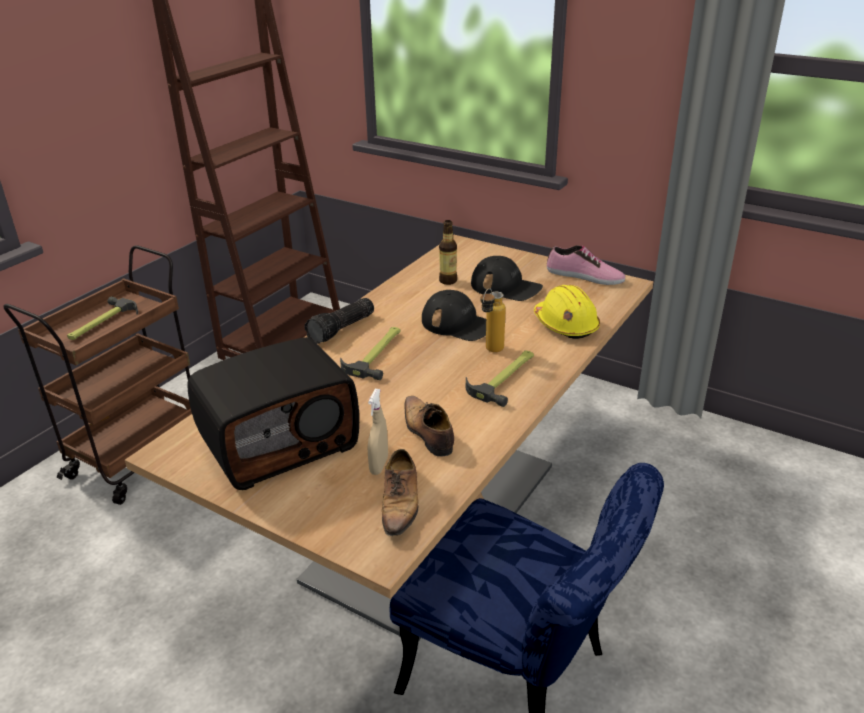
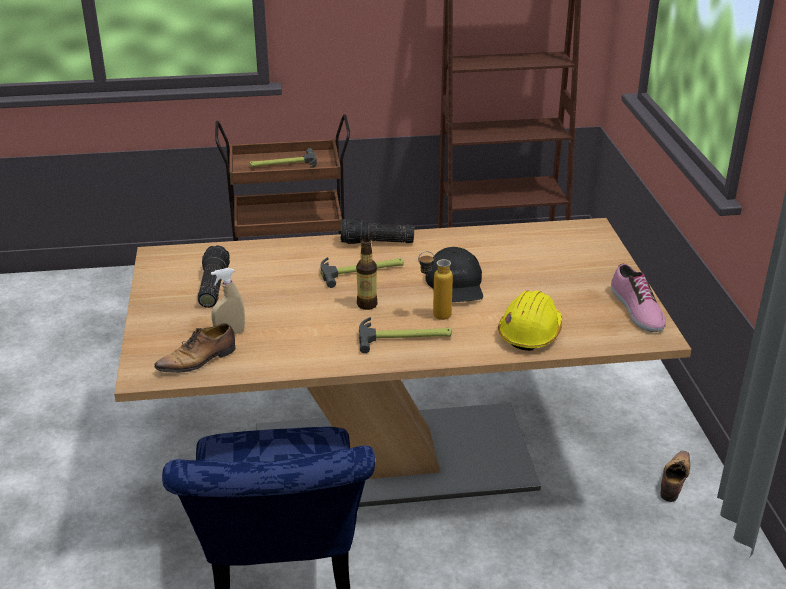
camera: 50 degrees right, 0 degrees up
(279, 442) = (212, 287): radio -> flashlight
(427, 432) = (290, 335): shoe -> shoe (674, 481)
(448, 281) = (517, 250): bottle -> bottle (367, 304)
(506, 287) = (550, 280): black cap -> none

